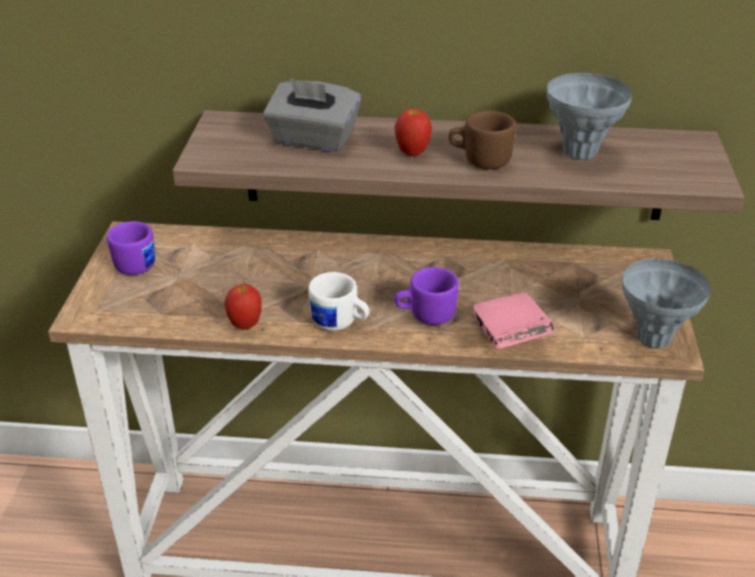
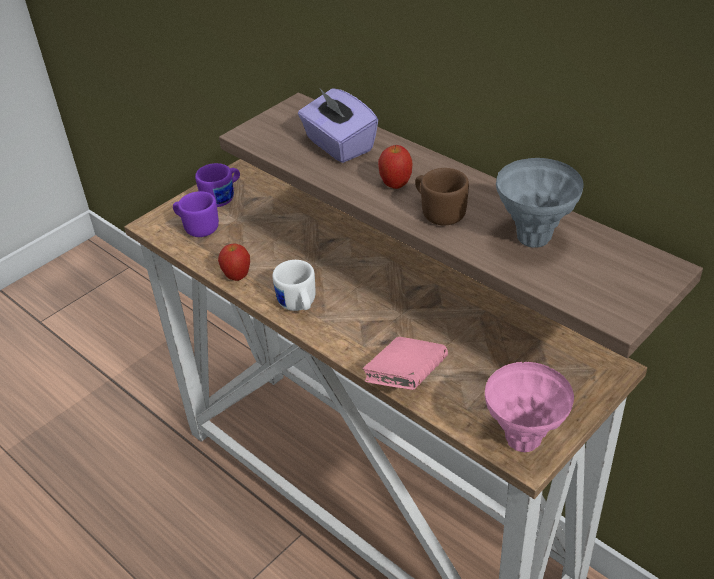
camera: 40 degrees right, 5 degrees up
(313, 140) = (338, 145): grey tissue box -> purple tissue box
(425, 315) = (364, 328): purple mug -> purple mug (197, 227)
(653, 339) = (523, 440): grey vase -> pink vase

